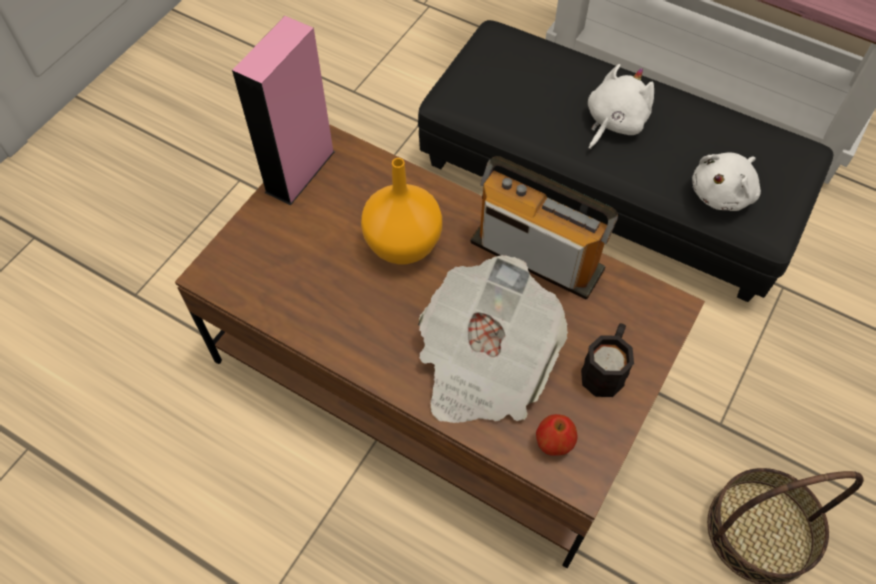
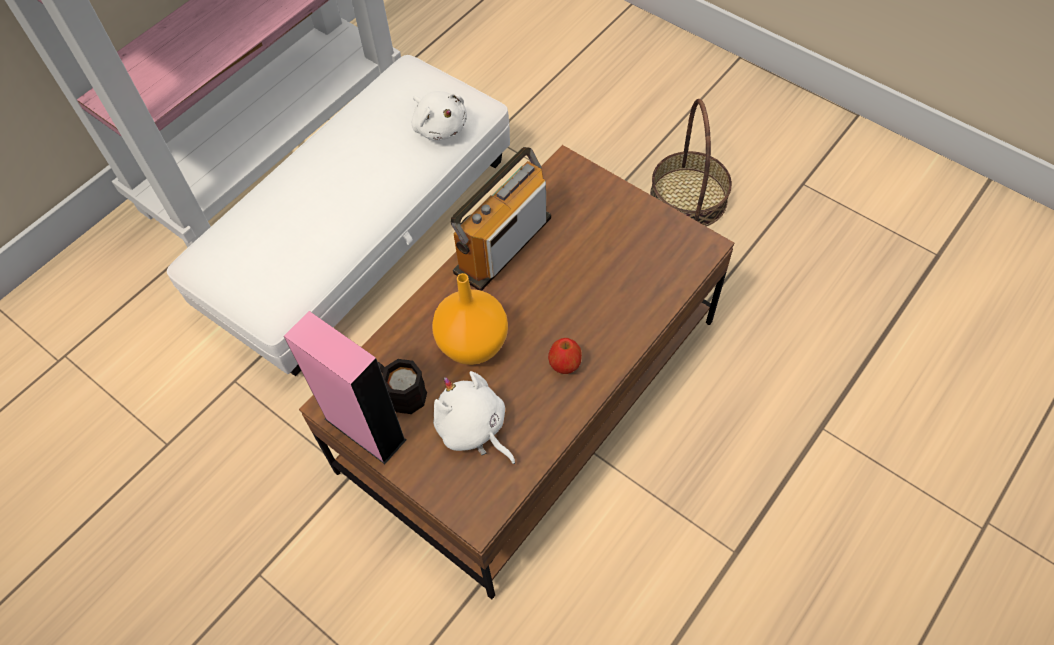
camera: 80 degrees left, 0 degrees up
(484, 363) = (602, 295): newspaper -> none
(553, 443) = (675, 258): apple -> apple (565, 365)
(605, 369) = (615, 215): black mug -> black mug (400, 392)
(607, 185) = (361, 234): black ottoman -> white ottoman
(613, 123) = (344, 184): white plush toy -> white plush toy (473, 429)

